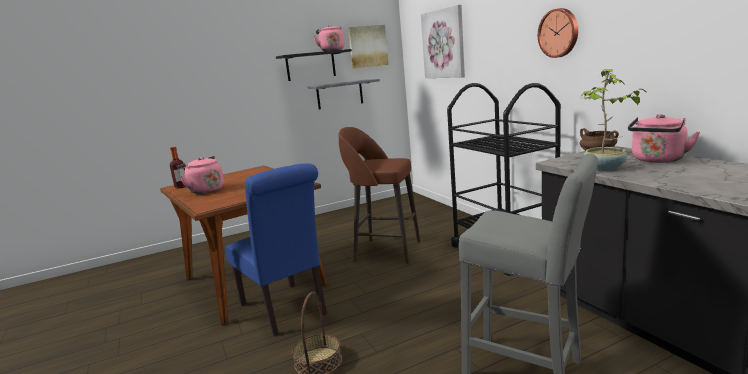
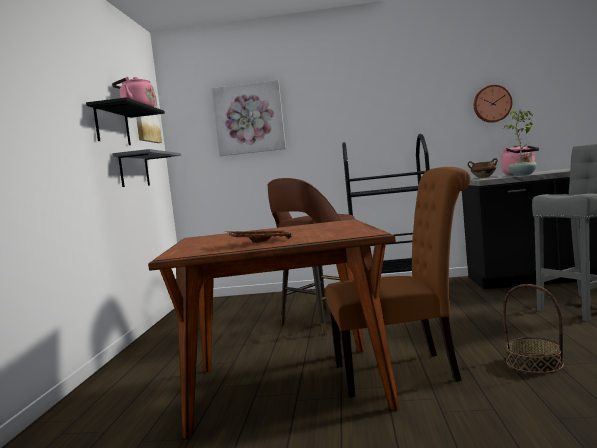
camera: 60 degrees left, 10 degrees down
(181, 187) = (192, 252): bottle -> none
(205, 190) = (260, 242): pink kettle -> brown tray
(286, 311) = (403, 372): blue chair -> brown chair
(559, 33) = (402, 103): wall clock -> wall clock (492, 104)

